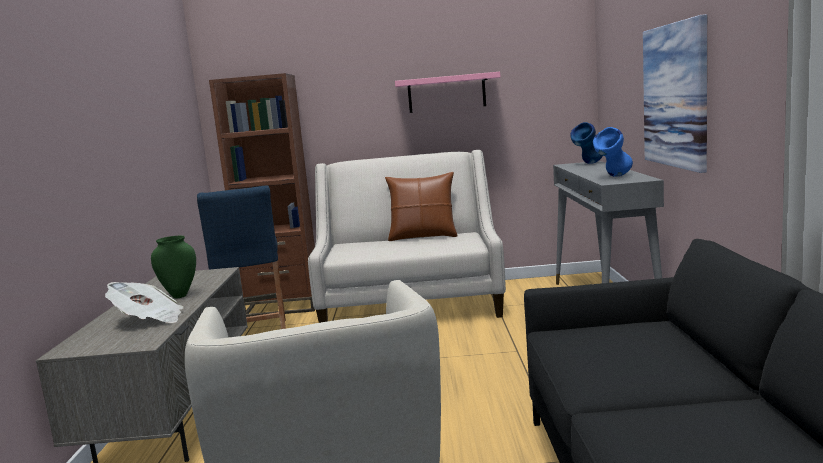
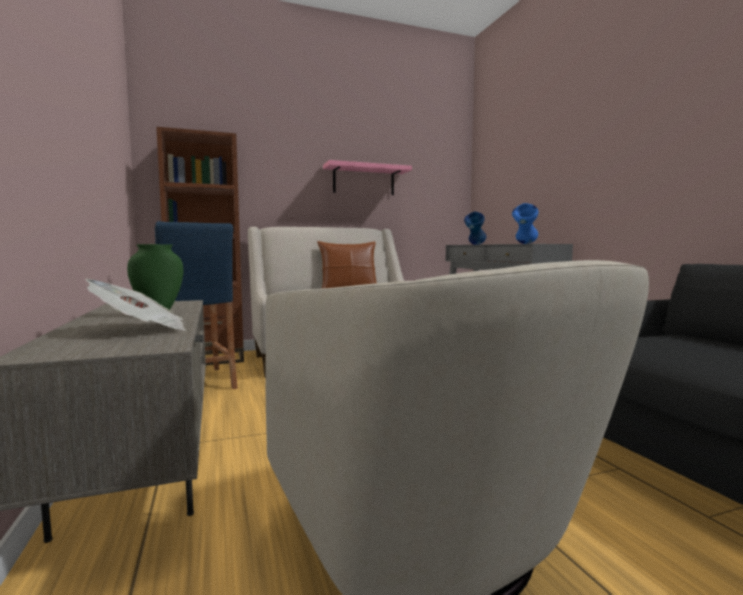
camera: 20 degrees left, 5 degrees down
(675, 95) = (586, 177): picture -> none

